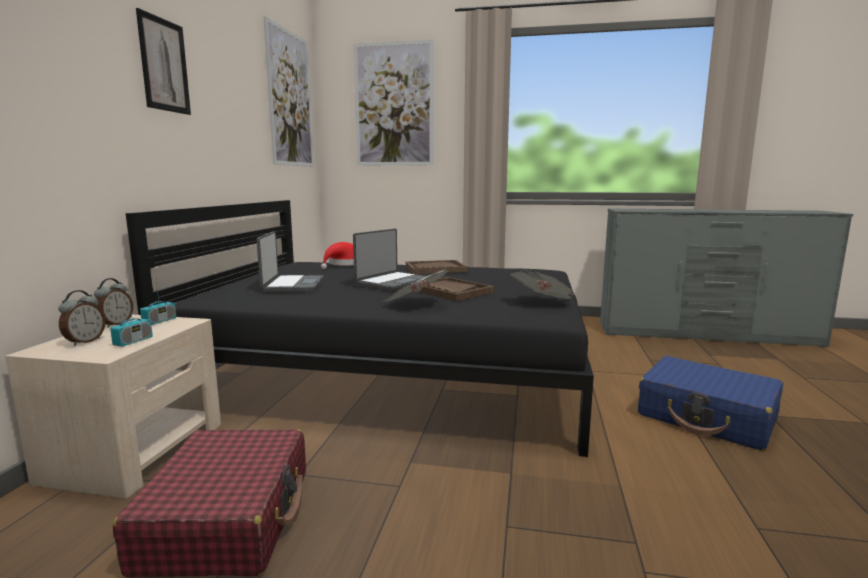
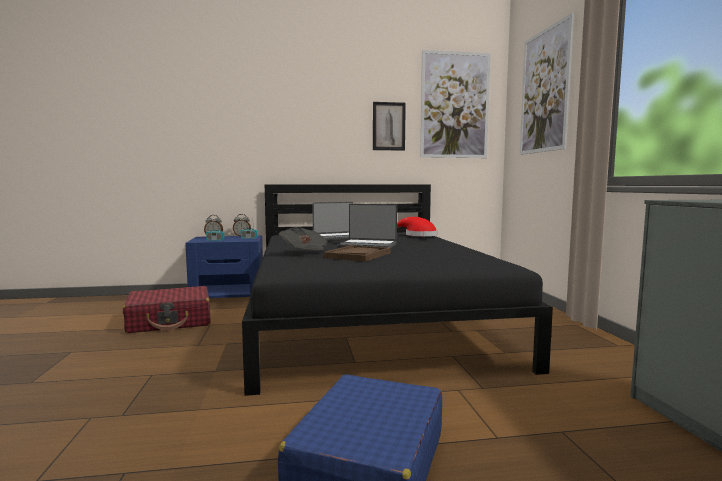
camera: 70 degrees right, 5 degrees down
(137, 451) = (229, 297): beige nightstand -> blue nightstand
(164, 65) = (309, 105): picture -> picture (388, 126)
(435, 269) = (443, 247): brown tray -> none
(543, 302) = (341, 271): newspaper -> none

